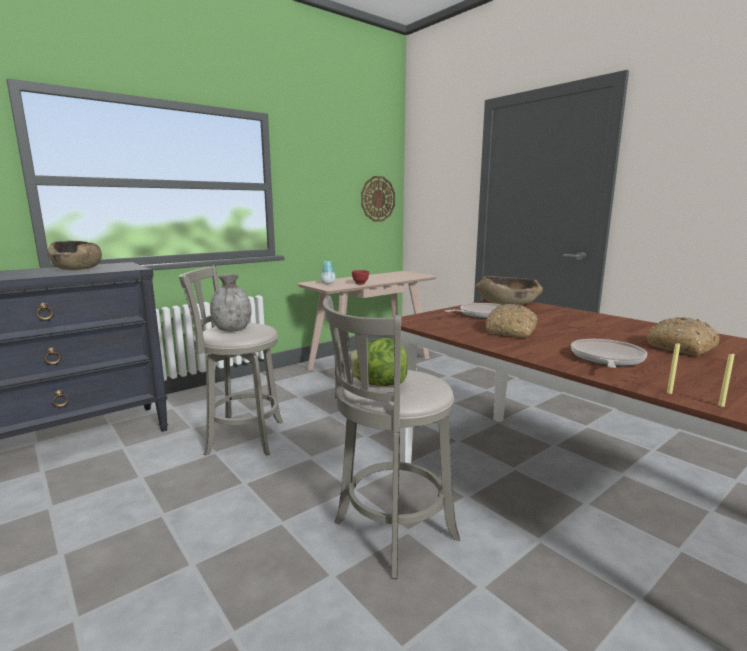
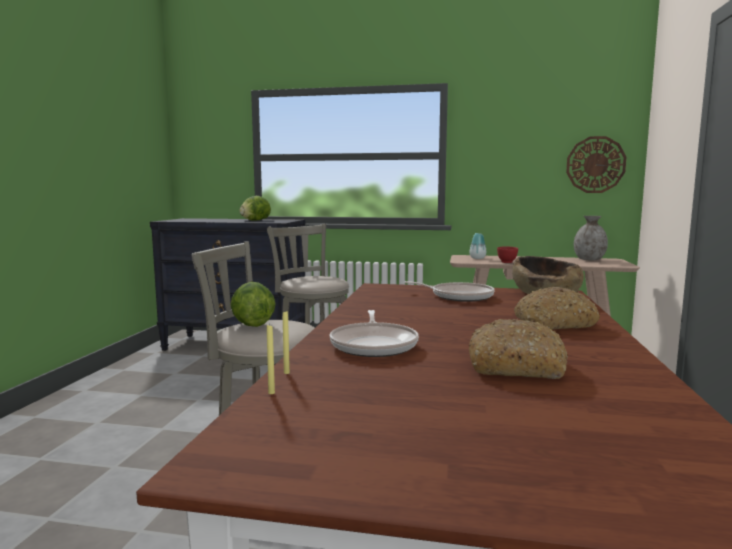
camera: 50 degrees right, 5 degrees down
(78, 269) = (255, 220): brown bowl -> lettuce
(233, 329) = (309, 278): grey vase -> grey vase (589, 259)
(511, 331) = (414, 310): bread -> bread (554, 323)
(606, 359) = (374, 345): frying pan -> frying pan turned 105 degrees clockwise

